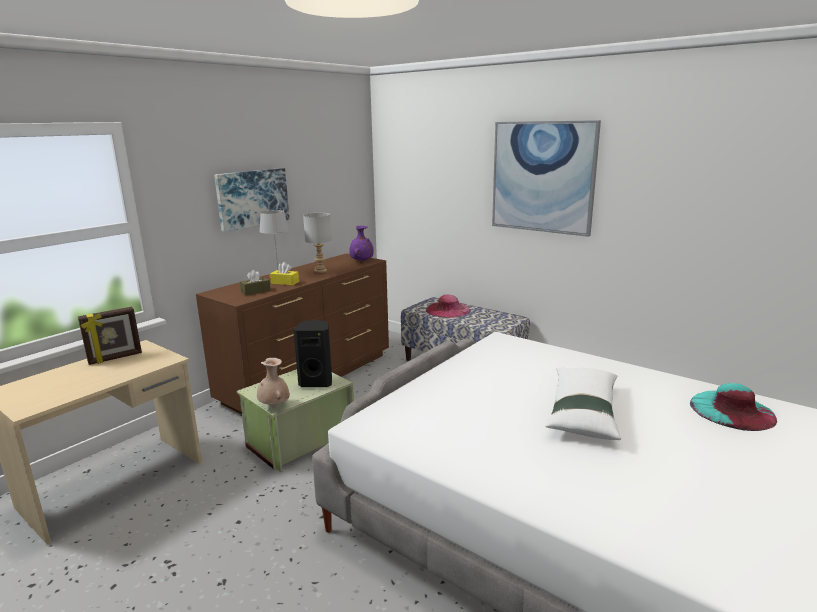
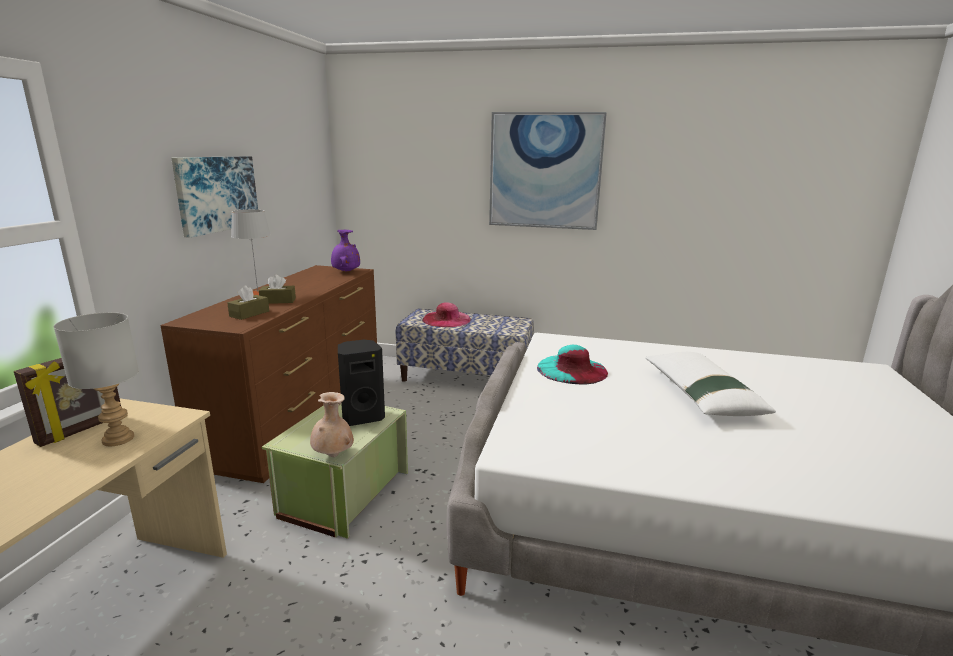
camera: 25 degrees left, 0 degrees up
(285, 282) = (278, 301): yellow tissue box -> brown tissue box
(320, 271) = (308, 285): grey table lamp -> grey table lamp (117, 439)
(732, 410) = (803, 372): turquoise hat -> turquoise hat (572, 369)

